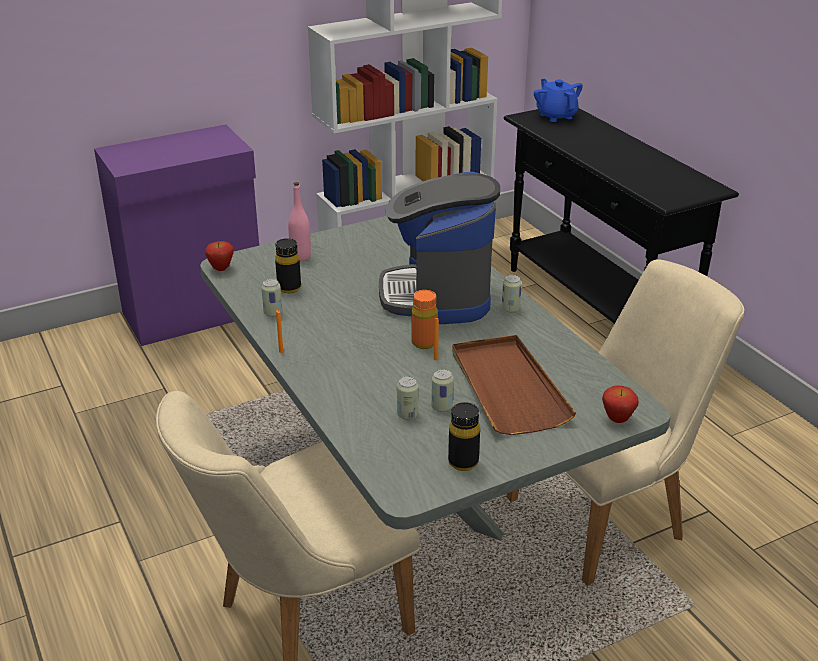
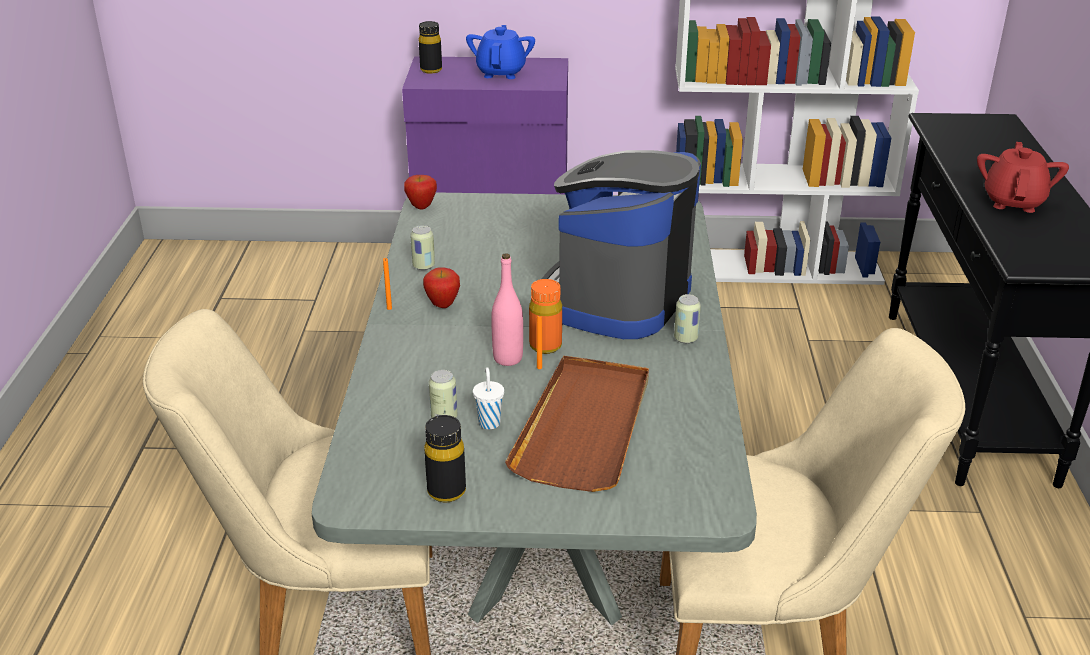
camera: 30 degrees right, 0 degrees up
(289, 288) = (467, 245): black bottle -> black bottle (431, 70)
(300, 257) = (513, 216): pink bottle -> pink bottle (508, 358)
(442, 407) = (489, 422): can -> white cup
(556, 116) = (979, 126): blue teapot -> blue teapot (501, 72)
(617, 420) = (676, 511): apple -> apple (442, 305)
(624, 162) = (1013, 202): none -> red teapot

